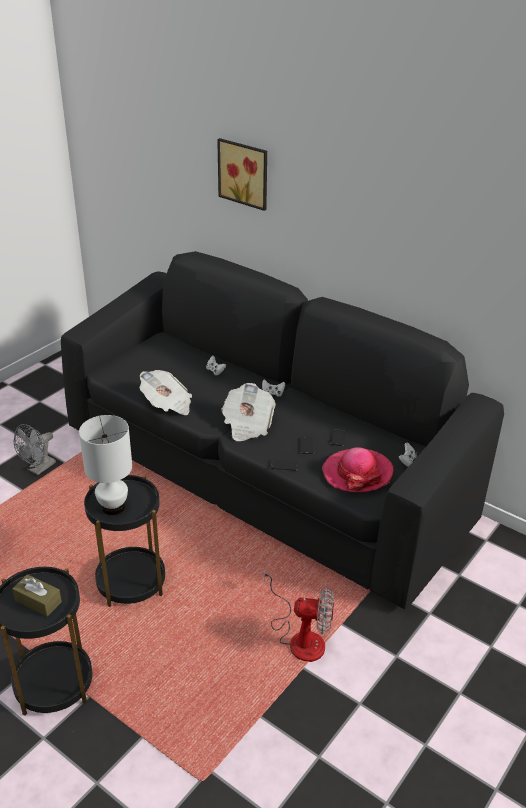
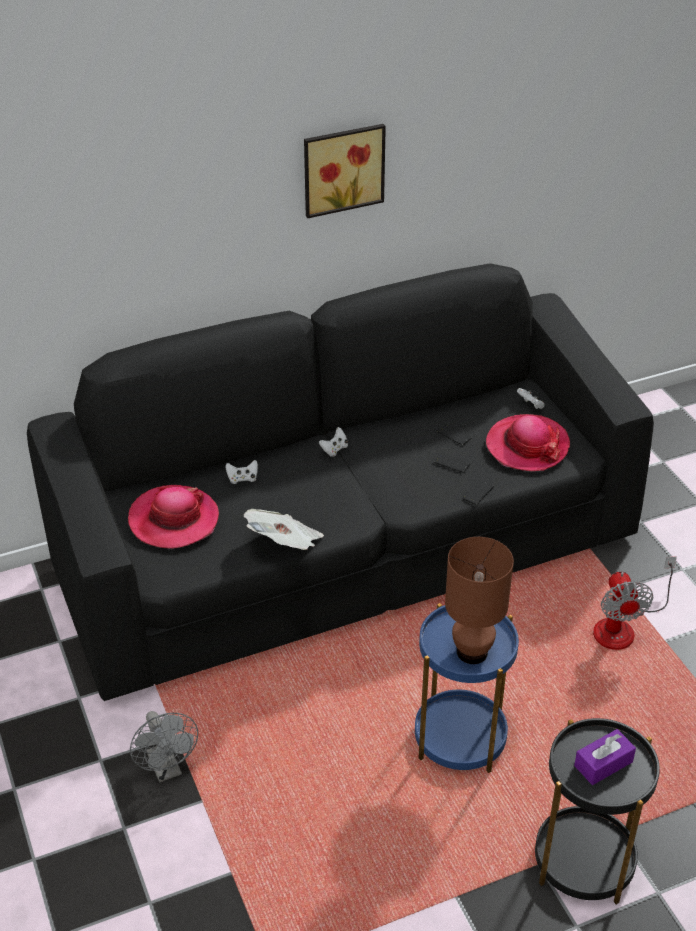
camera: 60 degrees left, 5 degrees up
(38, 601) = (603, 764): brown tissue box -> purple tissue box
(112, 507) = (471, 652): white table lamp -> brown table lamp
(131, 582) = (460, 738): black side table -> blue side table
(158, 360) = (173, 520): none -> hat
(244, 173) = (171, 205): picture -> picture (342, 168)
(247, 425) = (382, 492): newspaper -> none
(300, 637) = (623, 626): fan -> fan turned 135 degrees clockwise

